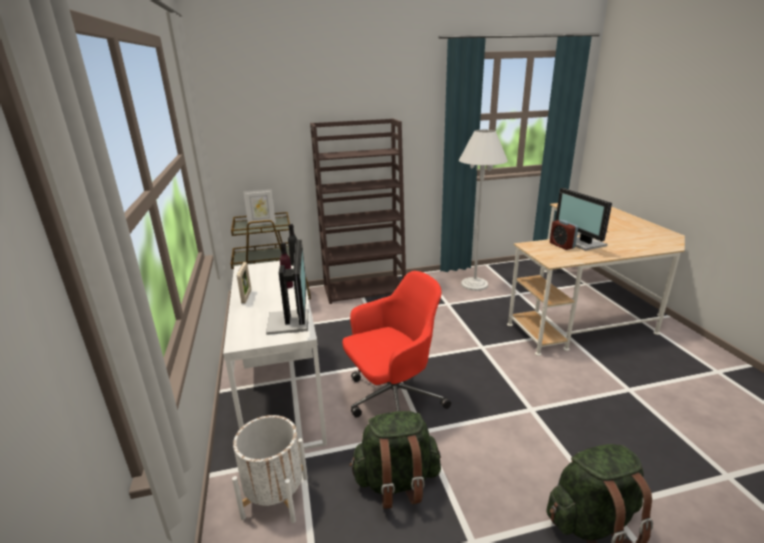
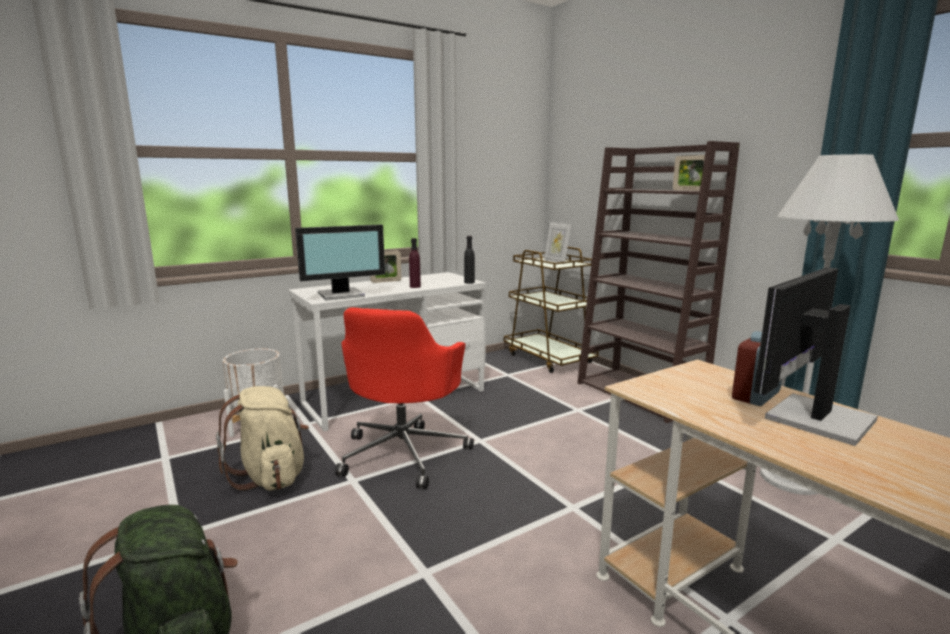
camera: 70 degrees right, 10 degrees down
(371, 150) = (689, 190): none -> picture frame
(393, 400) = (404, 453): red office chair -> red office chair turned 60 degrees clockwise
(396, 482) = (271, 476): green backpack -> beige backpack

